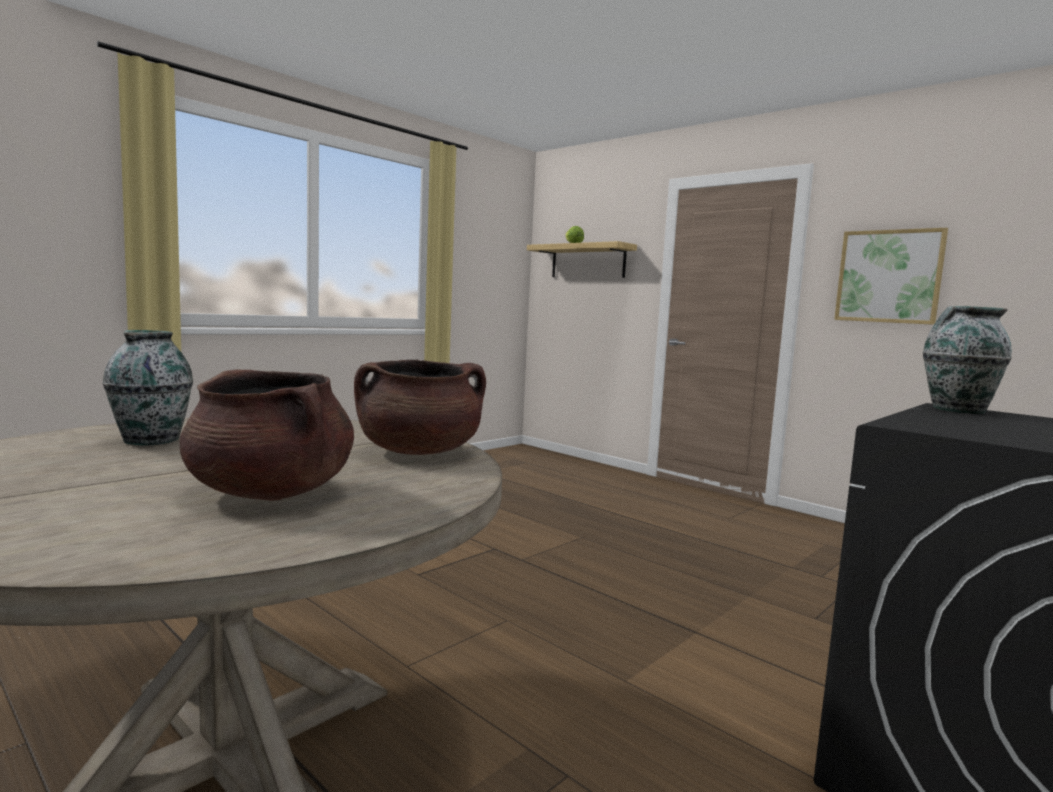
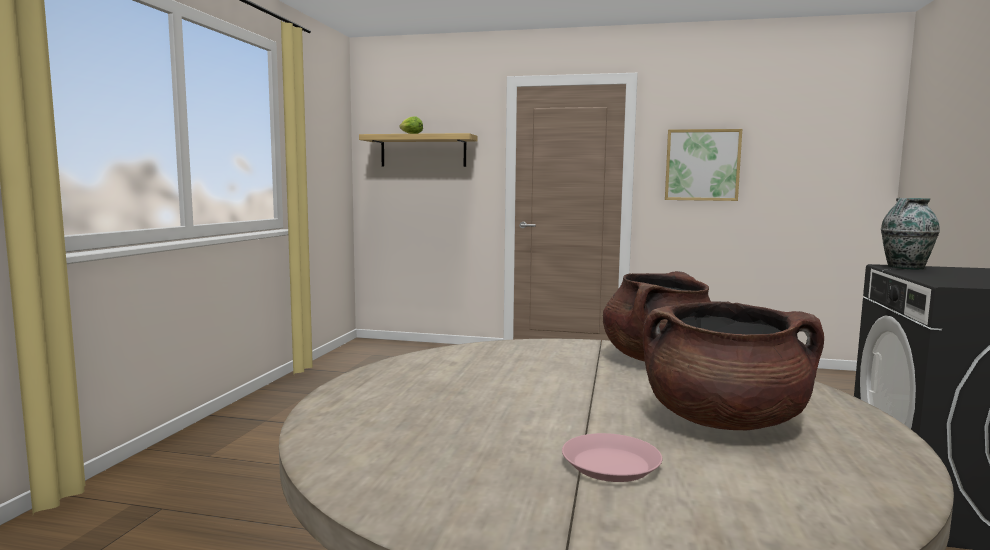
camera: 30 degrees left, 0 degrees up
(86, 491) = (611, 465): none -> pink plate
(152, 440) = (434, 401): vase -> none

